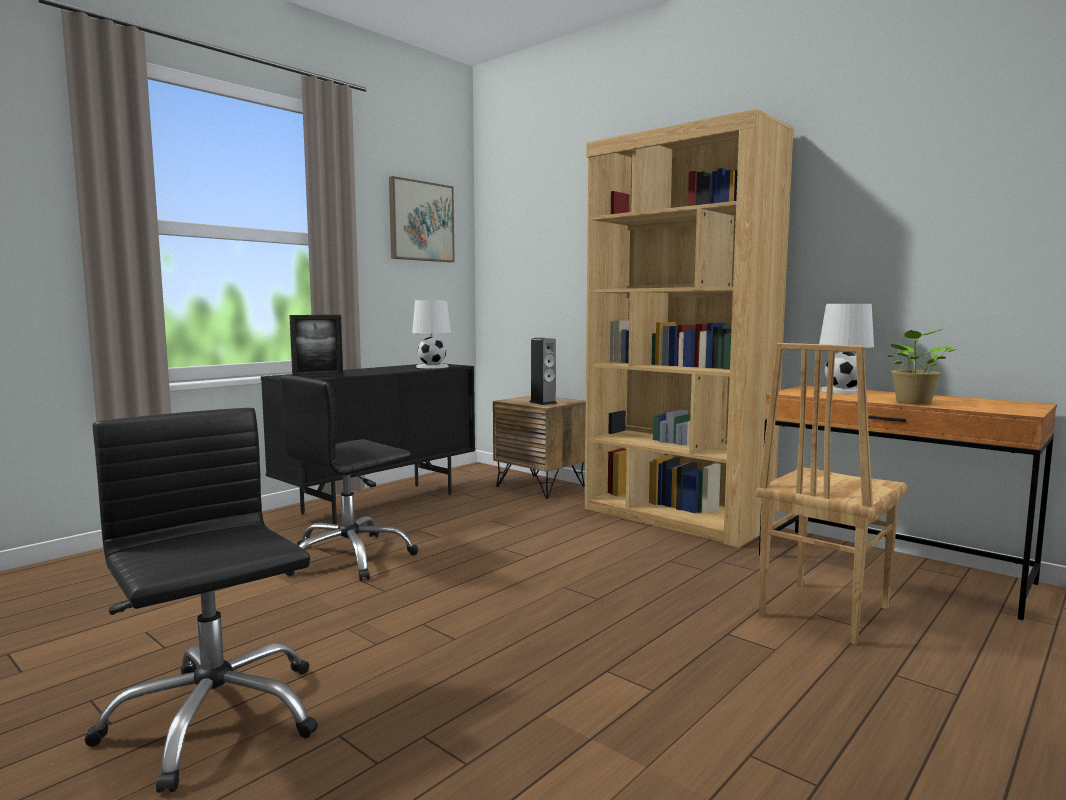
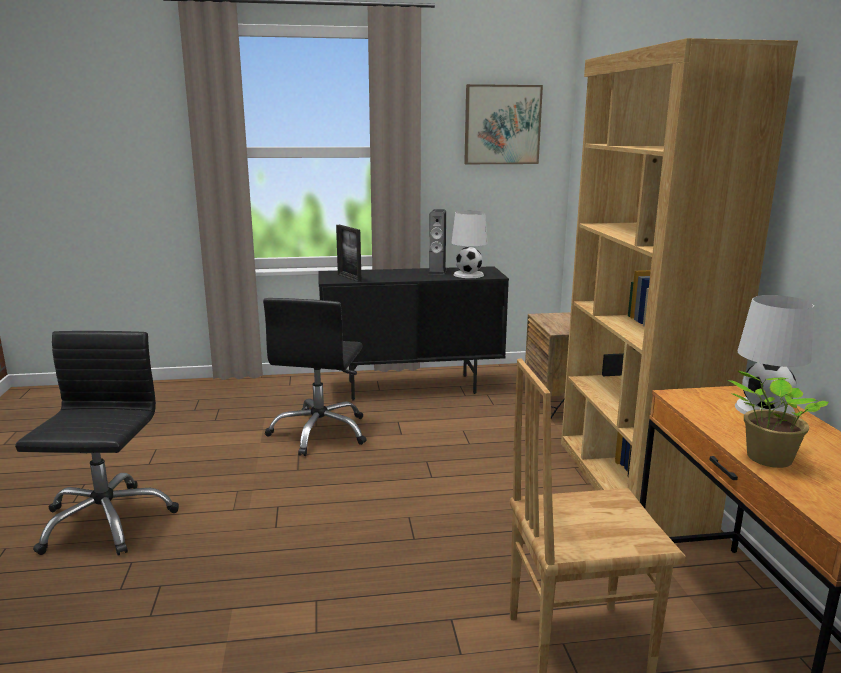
camera: 40 degrees right, 10 degrees up
(318, 376) = (349, 278): picture frame -> picture frame turned 45 degrees clockwise
(349, 557) = (320, 432): black office chair -> black office chair turned 75 degrees counterclockwise
(543, 402) = (564, 326): speaker -> speaker (437, 271)

